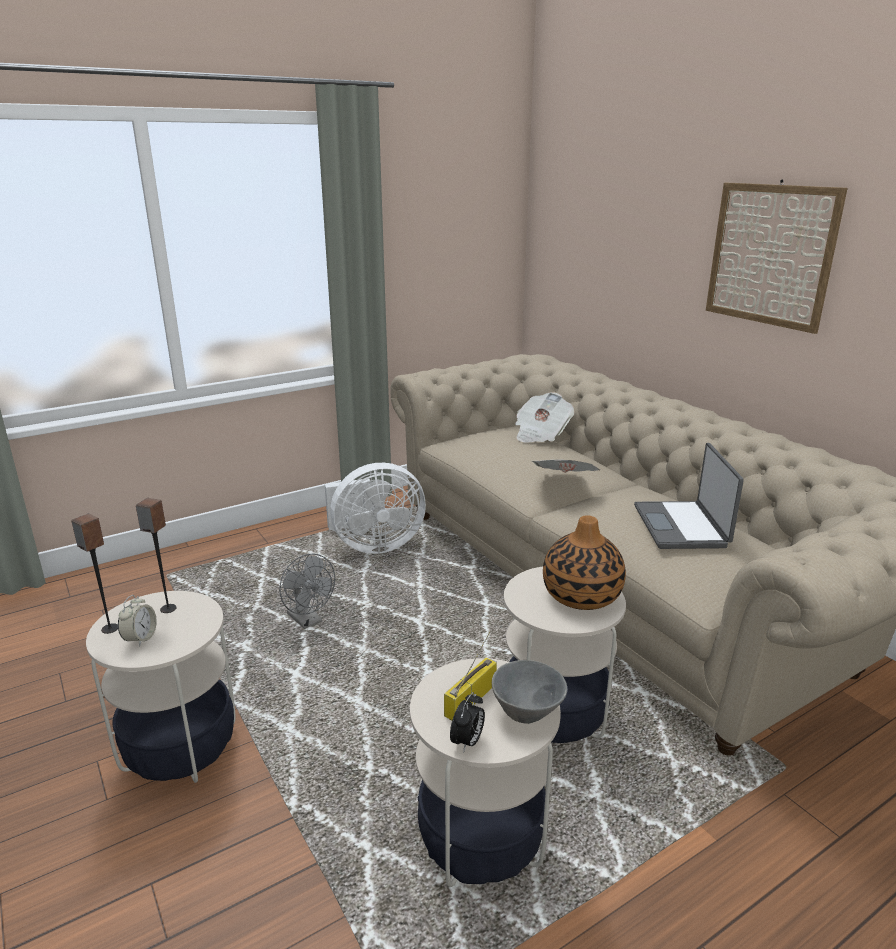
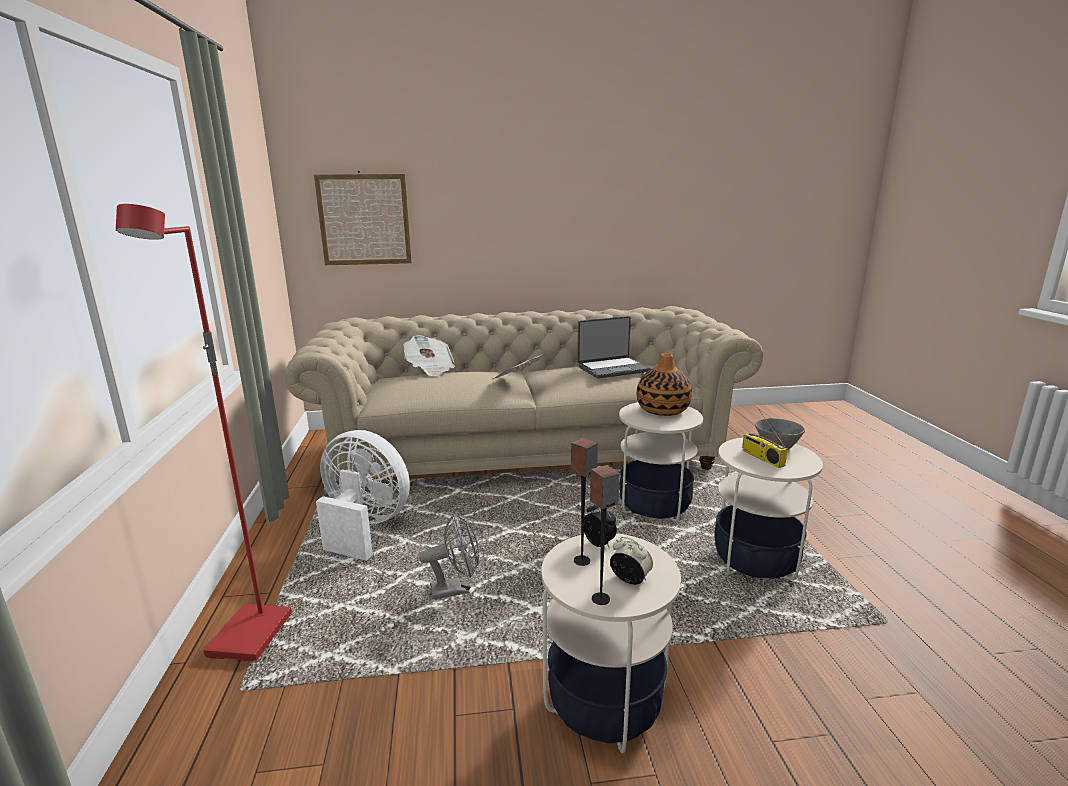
camera: 65 degrees left, 5 degrees down
(218, 556) = (252, 636): none -> red floor lamp
(374, 545) = (364, 527): white fan -> white fan turned 75 degrees counterclockwise
(467, 742) = (804, 466): alarm clock -> alarm clock (600, 543)
(682, 526) = (612, 368): laptop -> laptop turned 45 degrees counterclockwise
(771, 252) = (541, 201): picture -> picture (364, 218)

